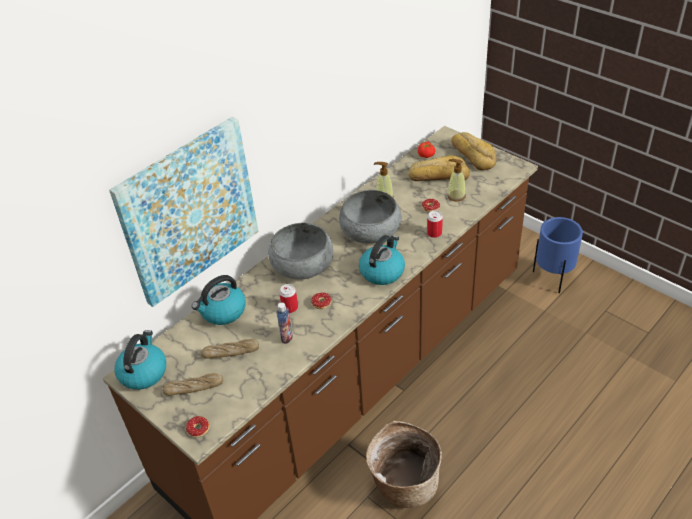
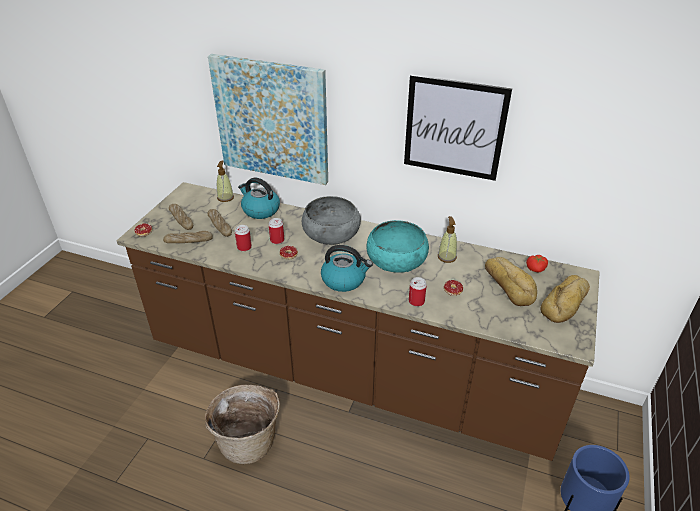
camera: 65 degrees right, 5 degrees down
(143, 372) = (191, 195): kettle -> none
(244, 385) = (188, 241): none -> bread
(286, 337) = (244, 247): bottle -> can
(340, 90) = (454, 128): none -> picture
(370, 229) = (396, 259): grey bowl -> turquoise bowl
(456, 196) = (485, 304): soap dispenser -> soap dispenser (225, 197)

